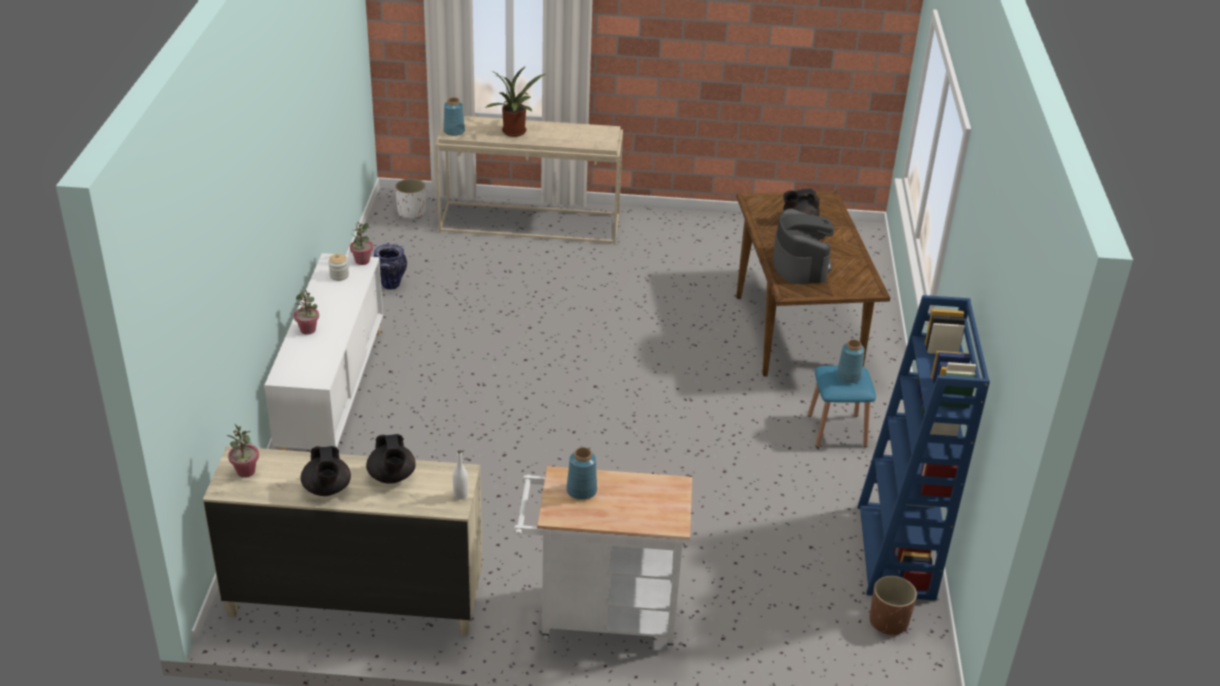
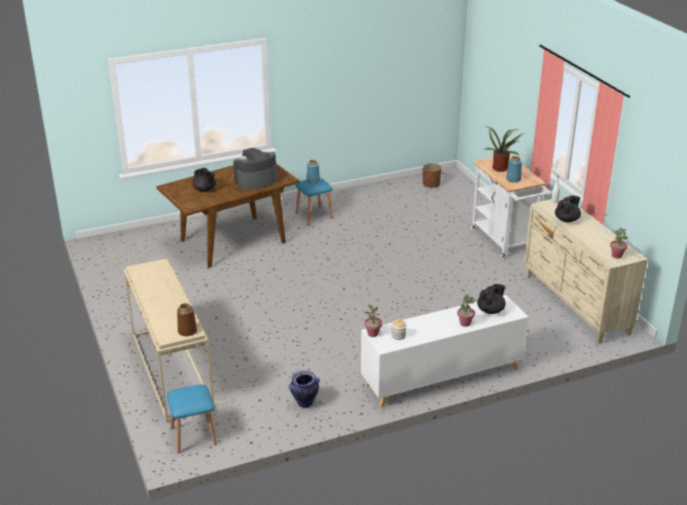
camera: 115 degrees left, 5 degrees down
(327, 489) = (596, 232): black teapot -> black teapot (491, 310)
(411, 212) = (193, 436): white planter -> blue stool
(453, 131) = (187, 331): blue vase -> brown vase
(515, 133) = (170, 304): potted plant -> potted plant (501, 168)
(897, 552) = (388, 188): blue bookcase -> none

